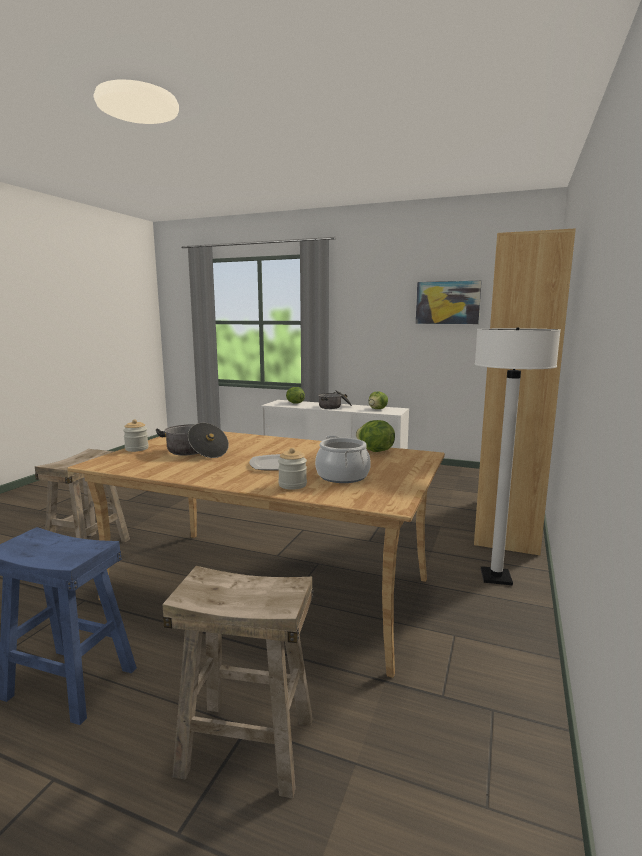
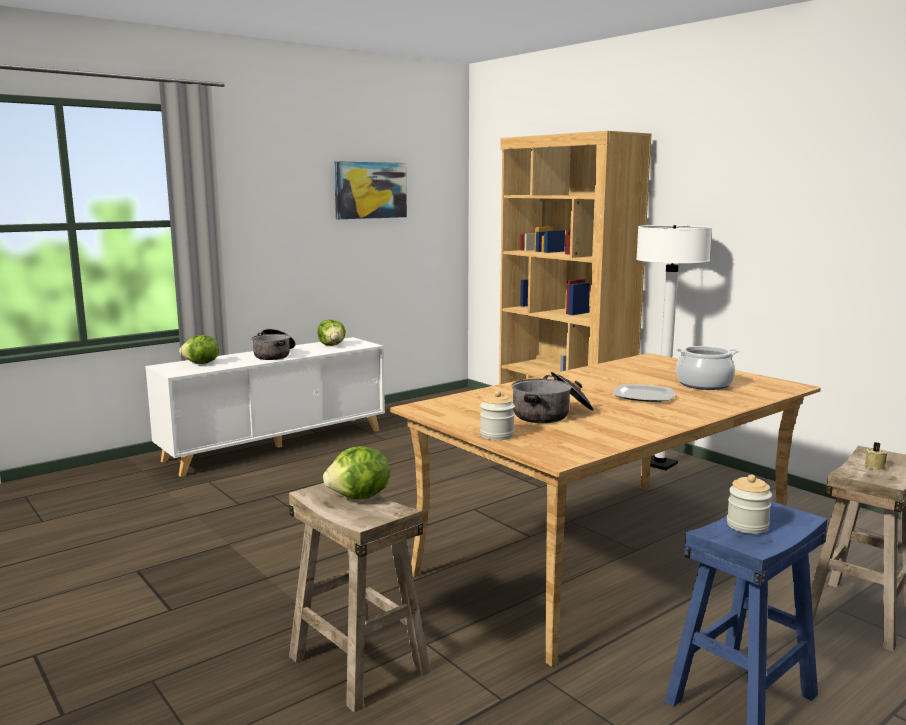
camera: 60 degrees left, 0 degrees up
(247, 591) = (875, 467): none -> beige candle
(292, 485) = (721, 399): jar -> jar (747, 526)
(374, 451) = (624, 365): lettuce -> lettuce (359, 497)

